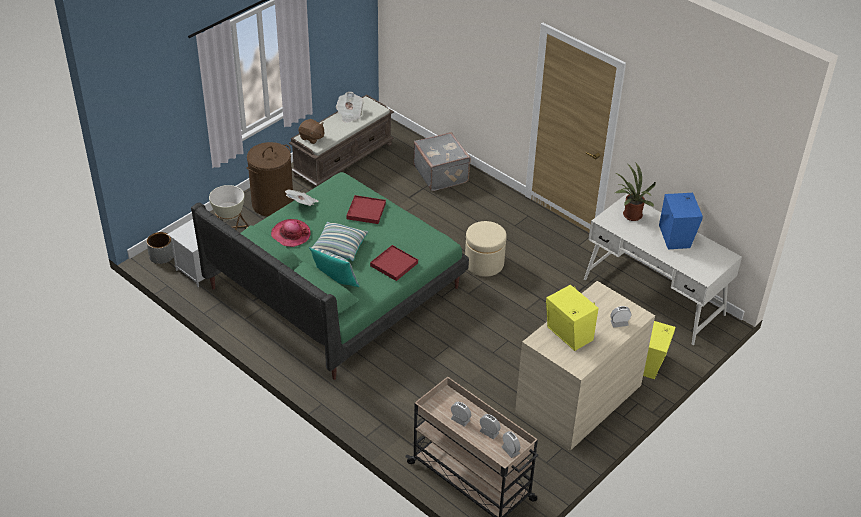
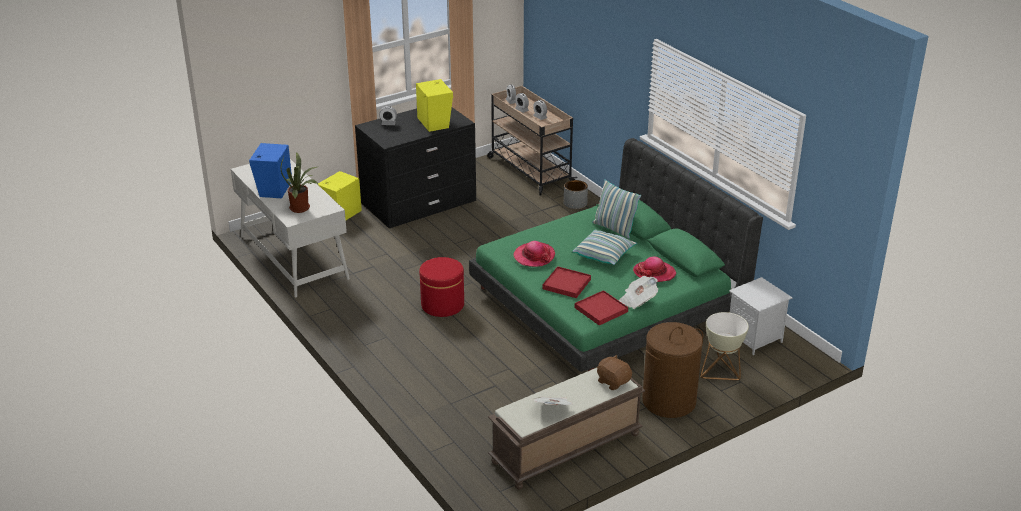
camera: 165 degrees left, 10 degrees down
(161, 256) = (801, 359): grey planter -> grey planter (575, 204)
(394, 264) = (552, 234): red tray -> red tray (601, 310)
(403, 233) = (534, 256): none -> hat
(441, 174) = (441, 409): grey suitcase -> none
(484, 263) = (442, 305): beige ottoman -> red ottoman
(578, 398) = (418, 201): beige dresser -> black dresser

